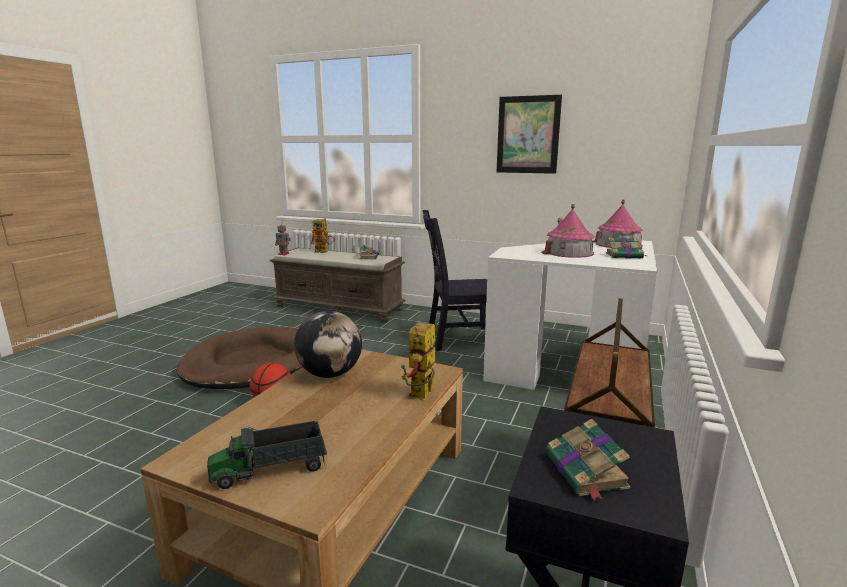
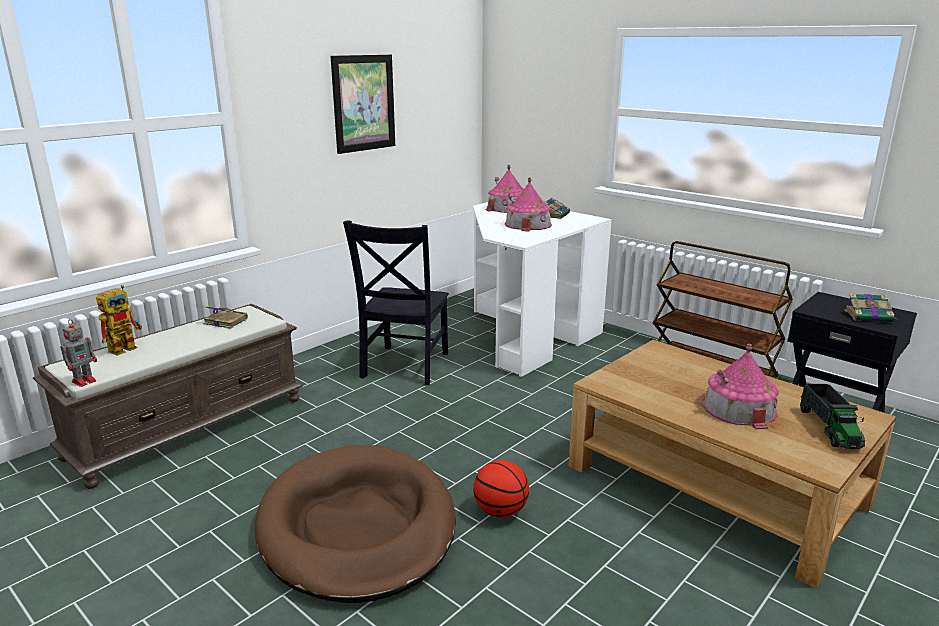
camera: 70 degrees left, 5 degrees up
(310, 414) = (739, 408): none -> toy house
(330, 374) = (654, 393): globe -> none
(421, 396) = (707, 361): toy robot -> none

